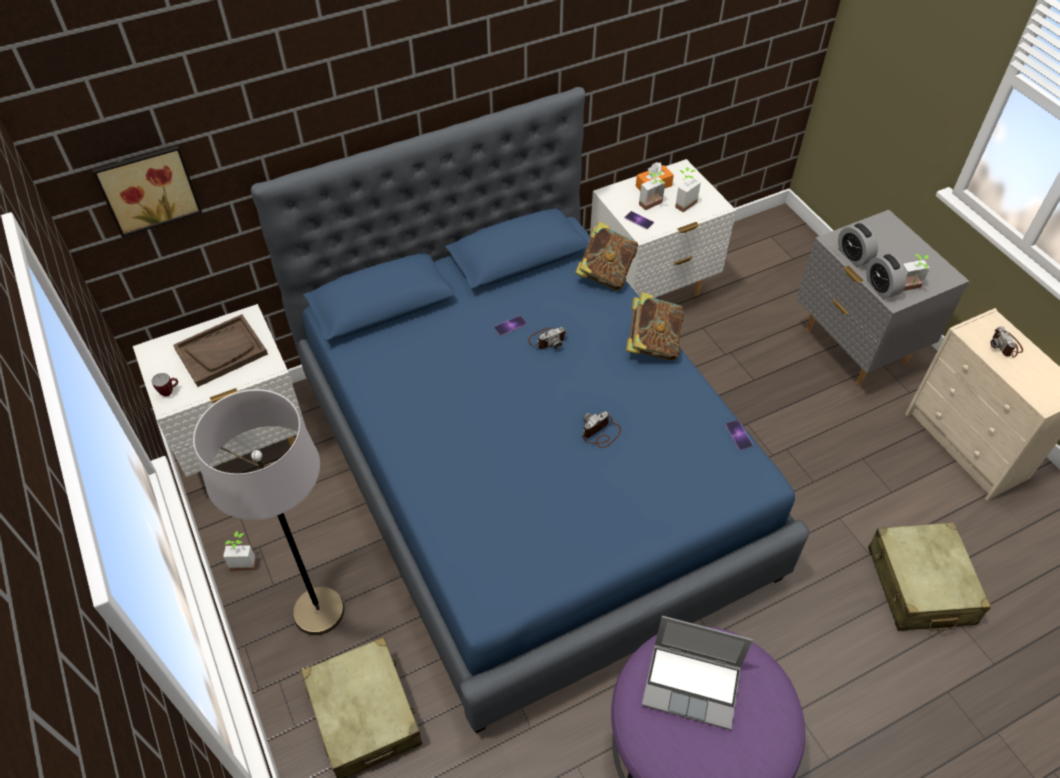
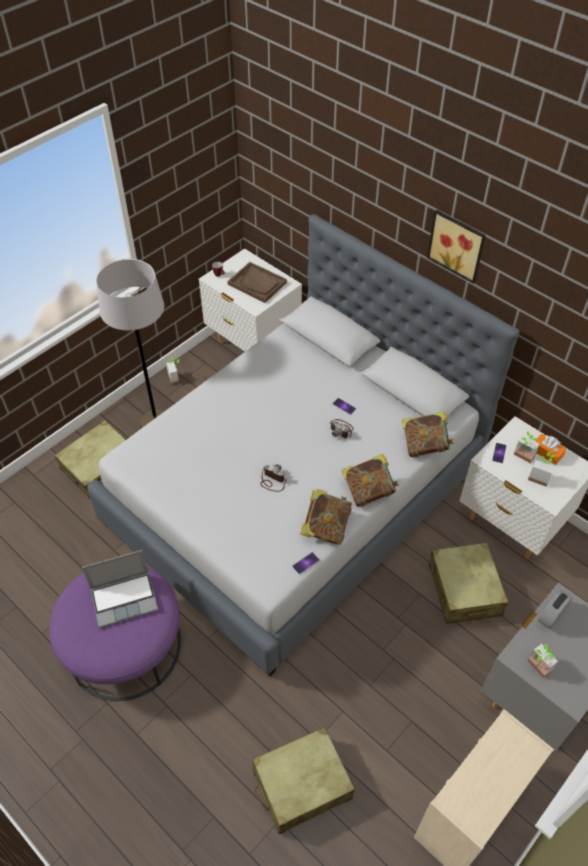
camera: 70 degrees right, 0 degrees up
(148, 188) = (276, 174): picture -> picture (457, 244)
(529, 473) = (295, 495): blue bed -> grey bed
(692, 400) = (325, 527): none -> book
(693, 685) = (125, 599): laptop -> laptop turned 105 degrees counterclockwise
(720, 358) = (464, 590): none -> beige suitcase
(880, 288) = (523, 644): alarm clock -> none
(1006, 345) = (507, 762): camera -> none

